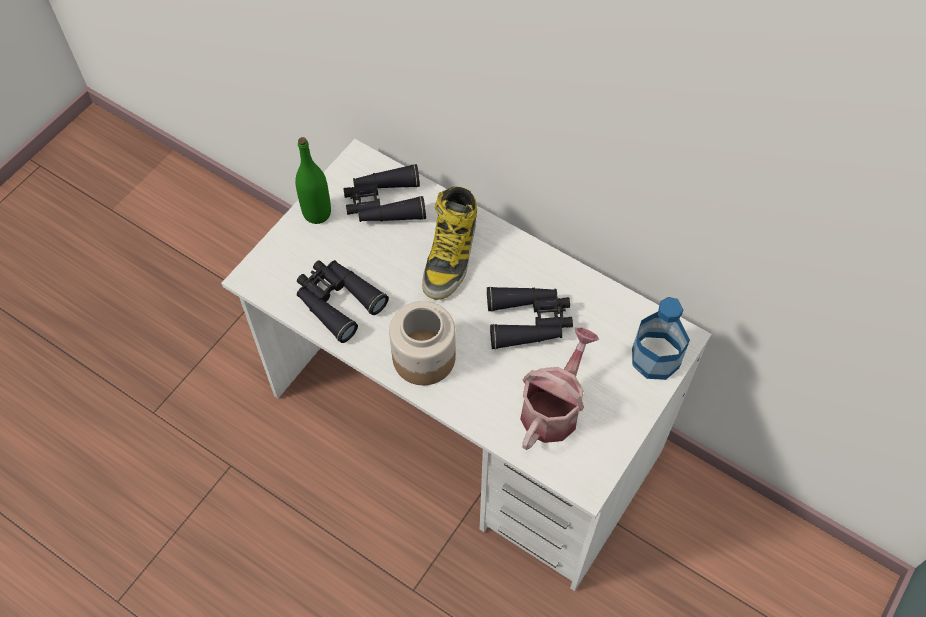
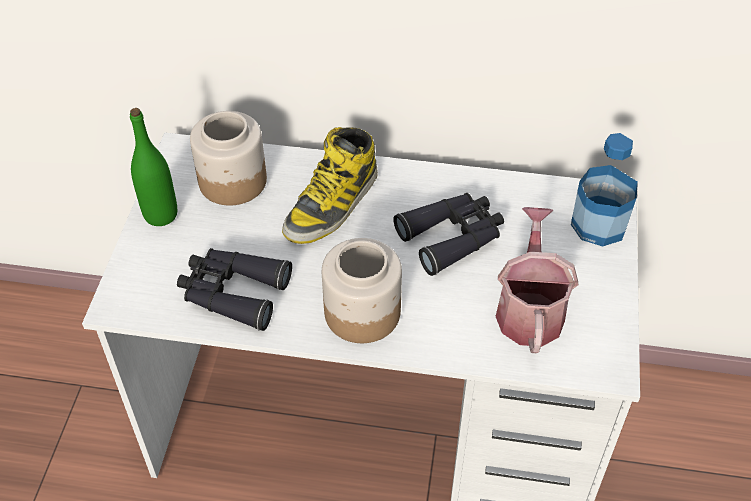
camera: 25 degrees left, 10 degrees down
(384, 203) = (231, 181): black binoculars -> jar
(450, 255) = (332, 204): boot -> boot turned 45 degrees clockwise

